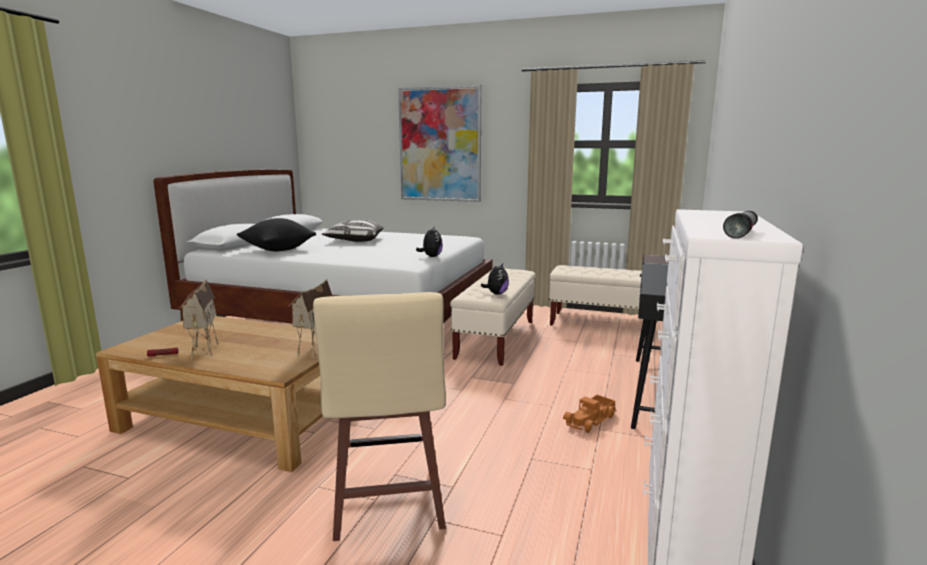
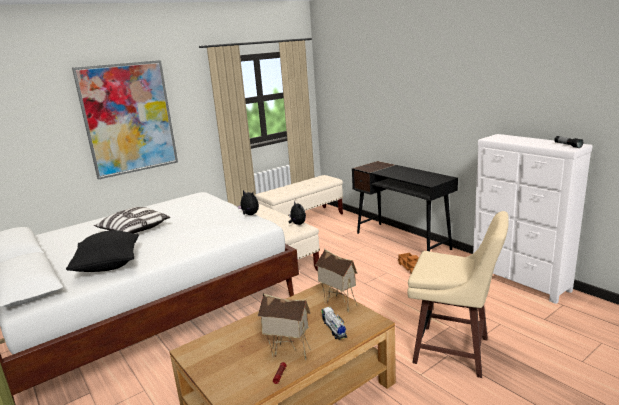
camera: 55 degrees left, 5 degrees up
(255, 358) = (334, 329): none -> toy truck

